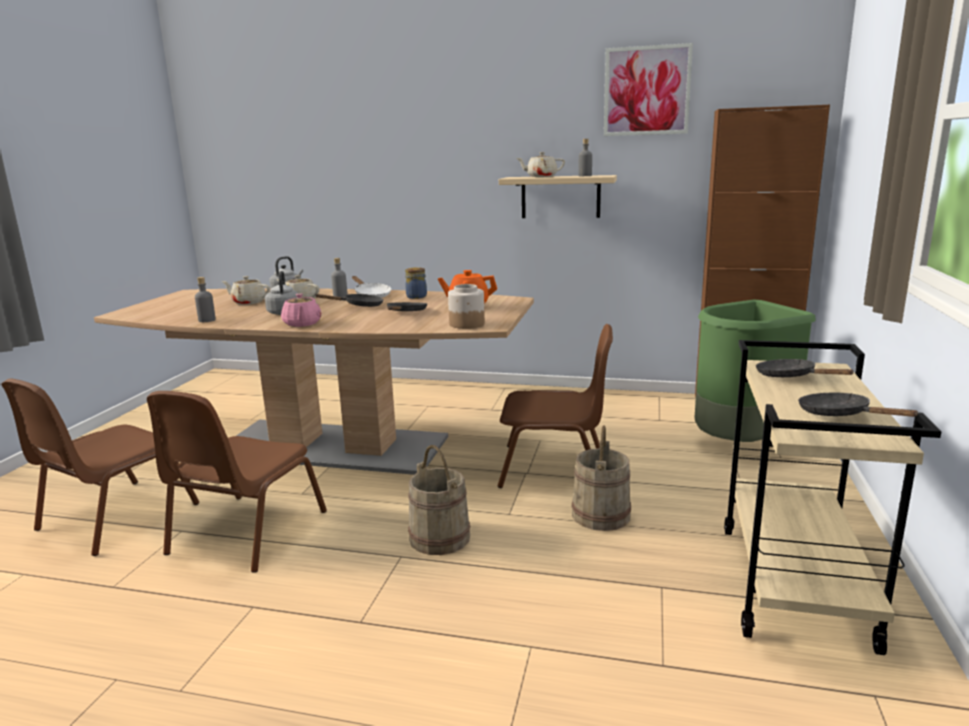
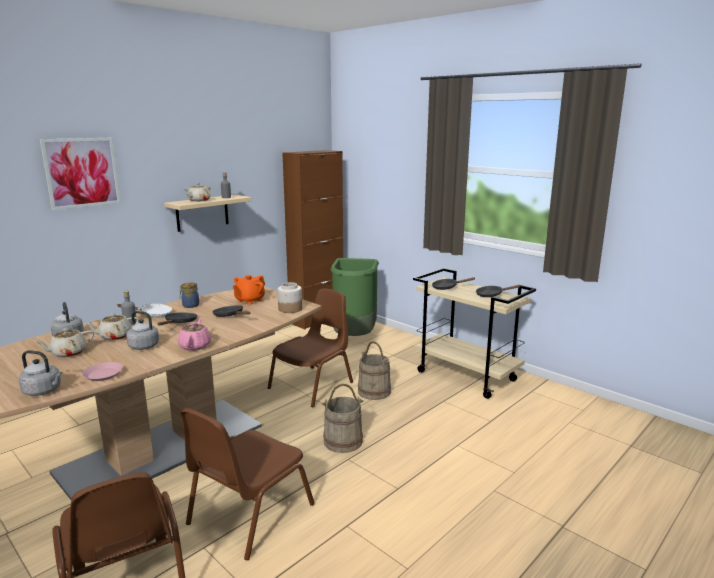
camera: 60 degrees left, 0 degrees up
(163, 317) = (44, 391): none -> grey kettle
(207, 320) = (103, 374): grey bottle -> pink plate
(245, 533) = (248, 514): brown chair -> brown chair turned 75 degrees clockwise
(302, 324) = (195, 346): pink teapot -> pink teapot turned 105 degrees counterclockwise
(646, 91) = (246, 140): picture -> picture (81, 172)

